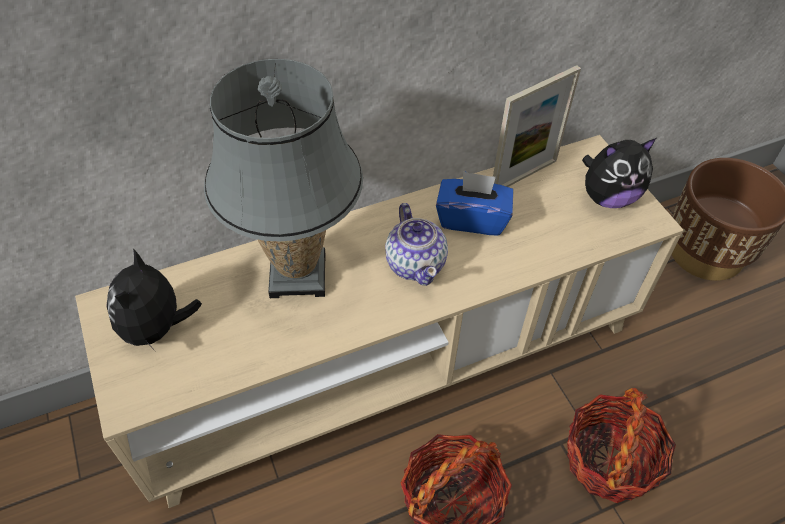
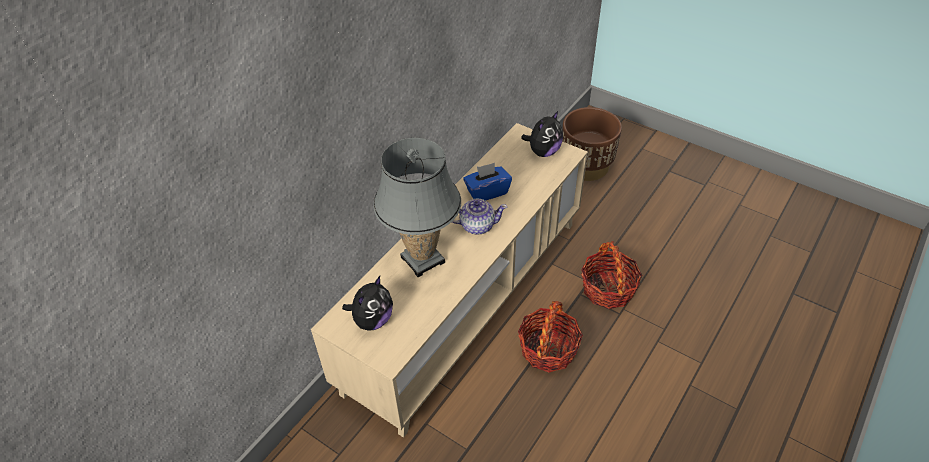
camera: 30 degrees left, 5 degrees down
(157, 329) = (372, 320): plush toy -> plush toy turned 120 degrees counterclockwise
(416, 263) = (477, 225): teapot -> teapot turned 45 degrees counterclockwise
(524, 175) = (495, 159): picture frame -> none

